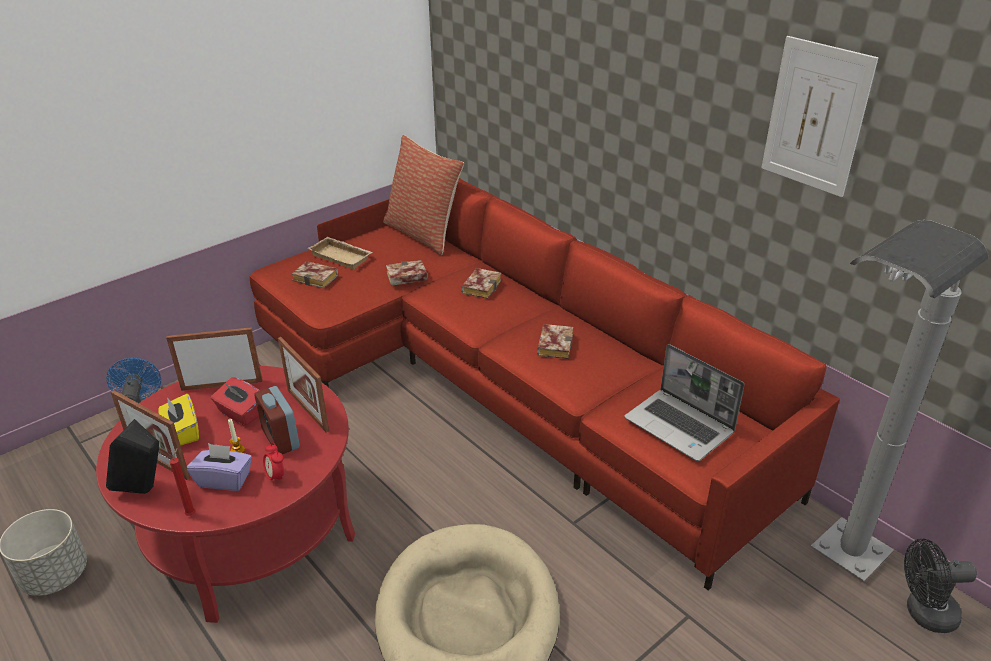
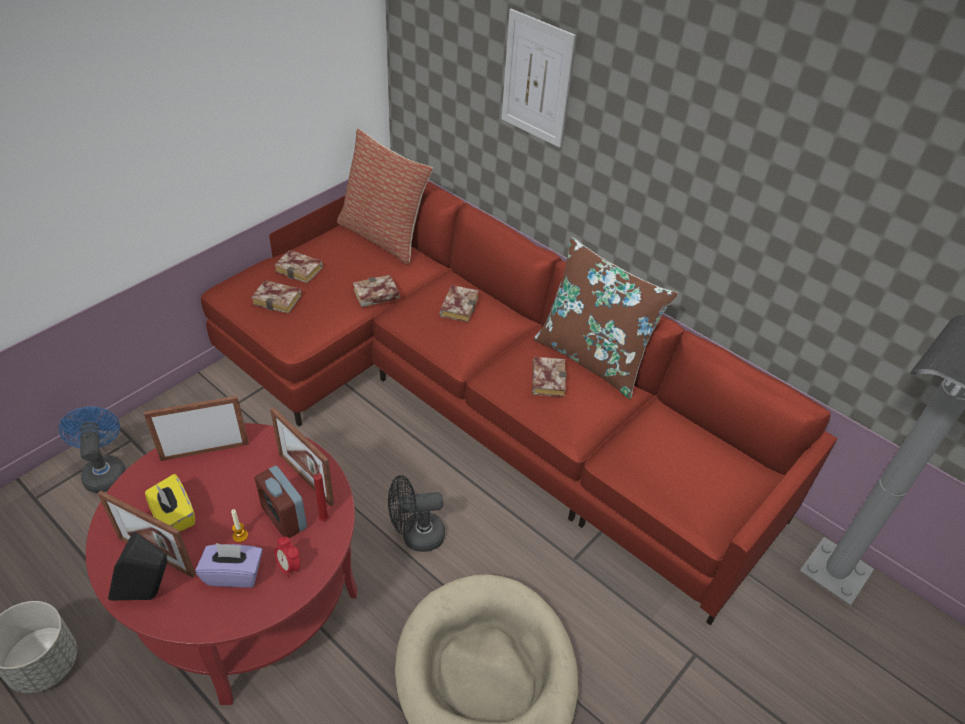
camera: 10 degrees left, 10 degrees up
(192, 513) = (207, 620): red candle -> red candle (324, 518)
(241, 413) = (234, 487): red tissue box -> none
(342, 256) = (301, 270): beige tray -> book
(603, 330) = (592, 358): none -> brown pillow
(680, 426) = (686, 473): laptop -> none
(815, 117) = (847, 175): picture -> picture (536, 79)
(923, 614) = (904, 633): black fan -> black fan (416, 535)

